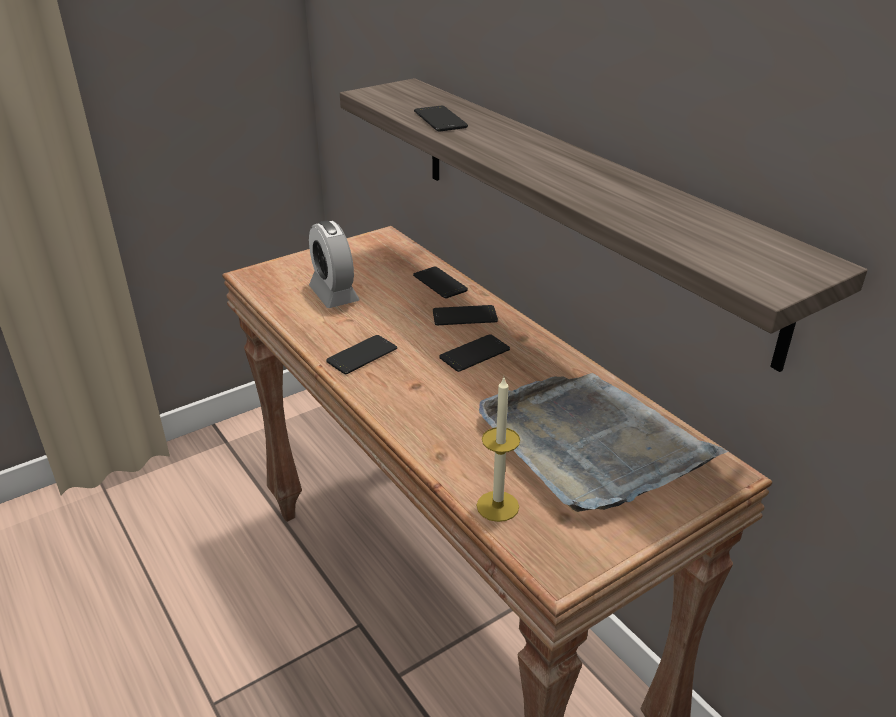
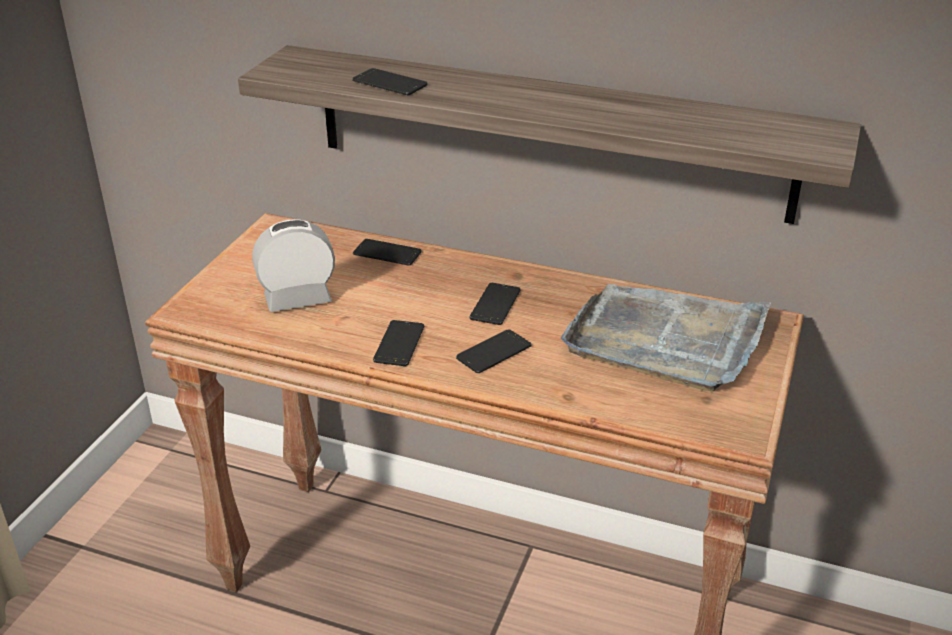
camera: 35 degrees left, 0 degrees up
(334, 294) = (298, 299): alarm clock -> alarm clock turned 135 degrees clockwise
(464, 316) = (447, 275): phone -> phone (494, 352)
(497, 506) = (654, 413): candle -> none

